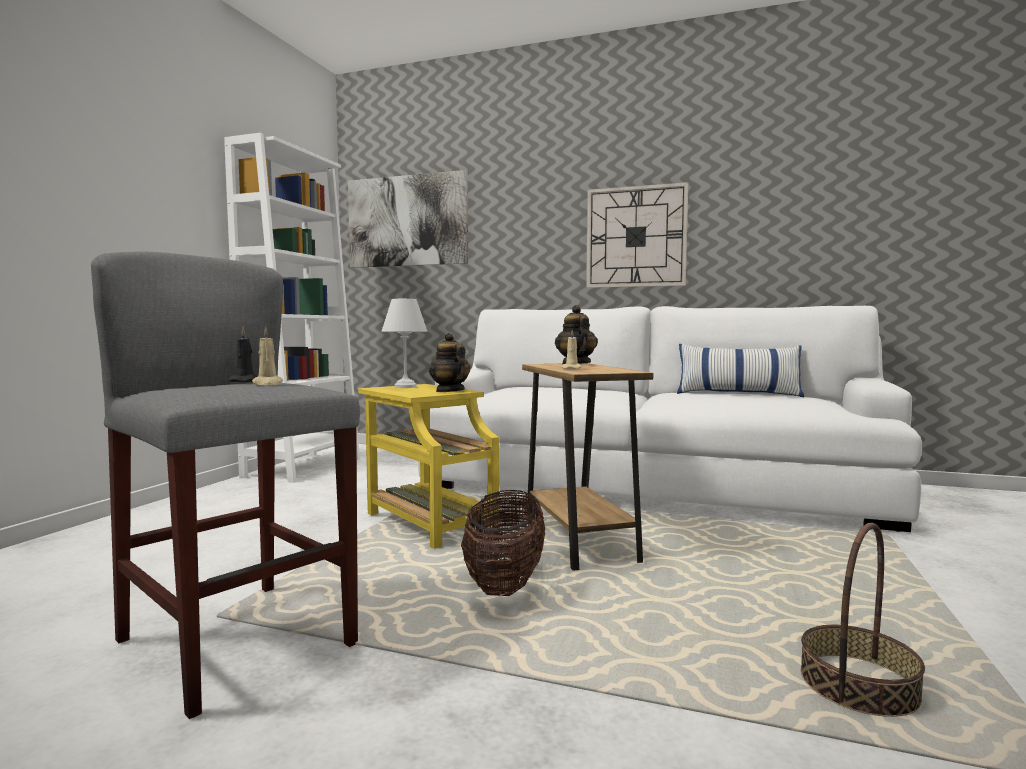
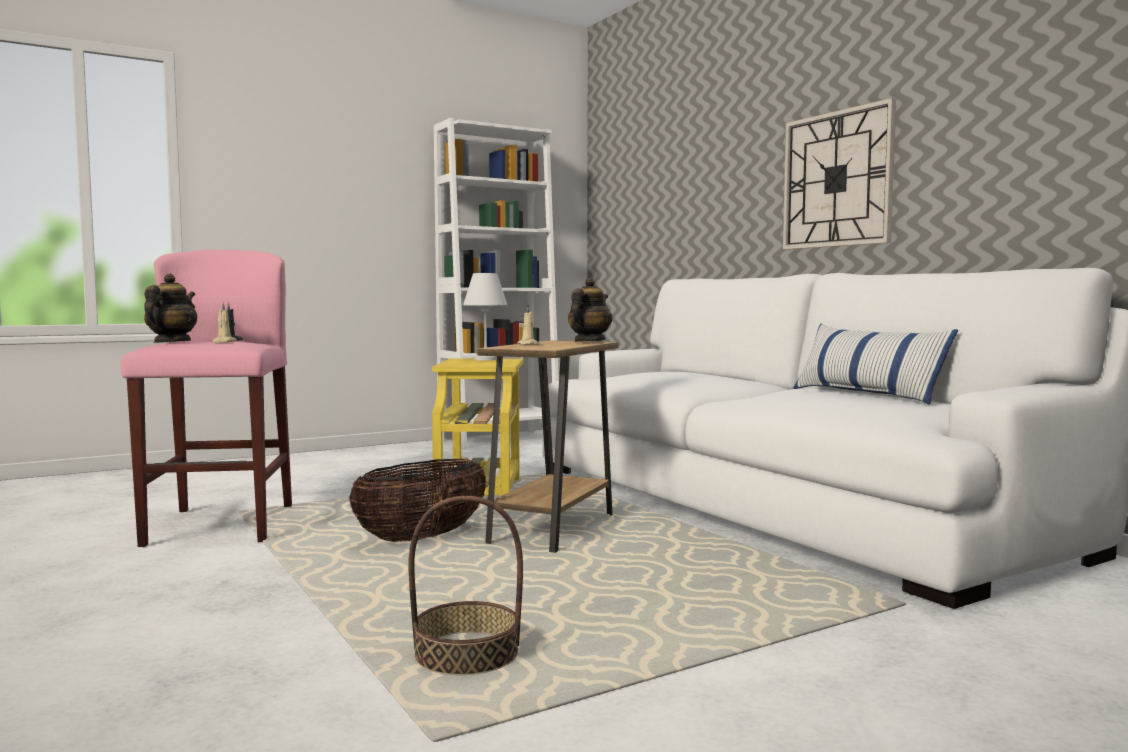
camera: 40 degrees right, 0 degrees up
(236, 642) = (220, 525): grey stool -> pink stool
(407, 221) = (634, 179): picture -> none
(449, 391) = (492, 364): teapot -> teapot (171, 342)

